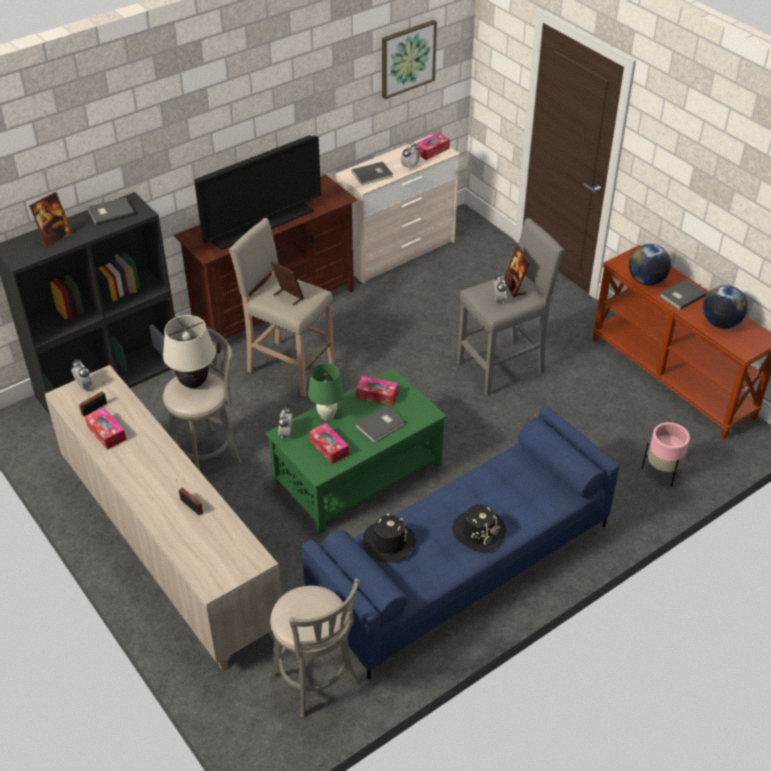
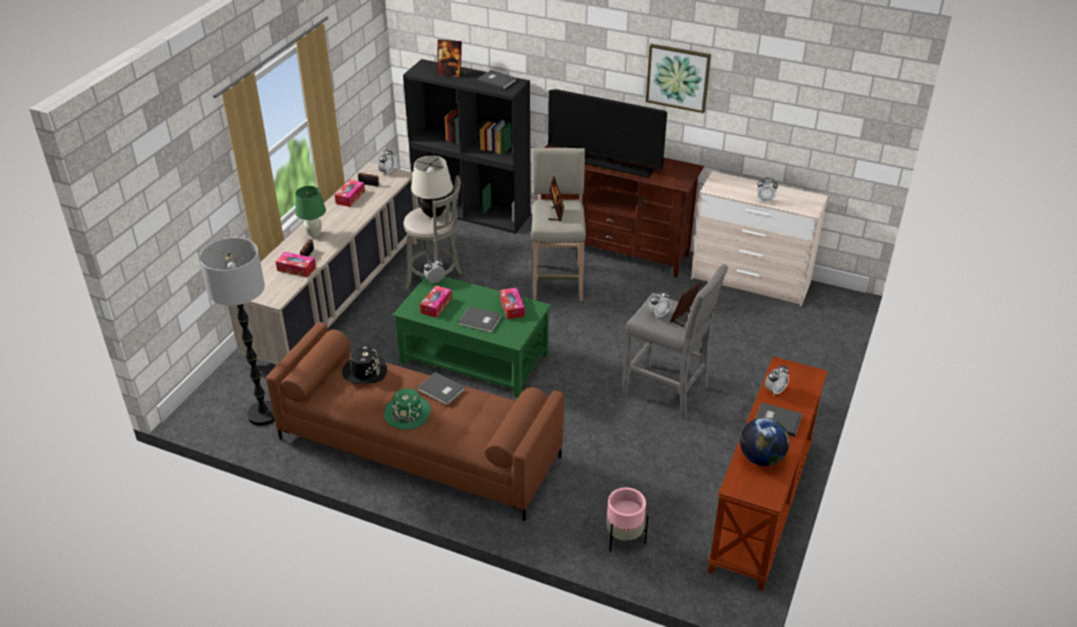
camera: 60 degrees right, 5 degrees down
(316, 682) = (263, 414): grey stool -> floor lamp
(327, 416) = (469, 292): green table lamp -> green table lamp (314, 234)
(373, 175) = (731, 187): grey book -> grey book (441, 390)
(407, 58) = (815, 106): picture -> picture (678, 77)
(432, 151) = (803, 203): tissue box -> tissue box (296, 269)
(461, 567) = (418, 448): blue sofa -> brown sofa
(479, 531) = (408, 413): black hat -> green hat
(646, 281) = (775, 390): globe -> alarm clock

